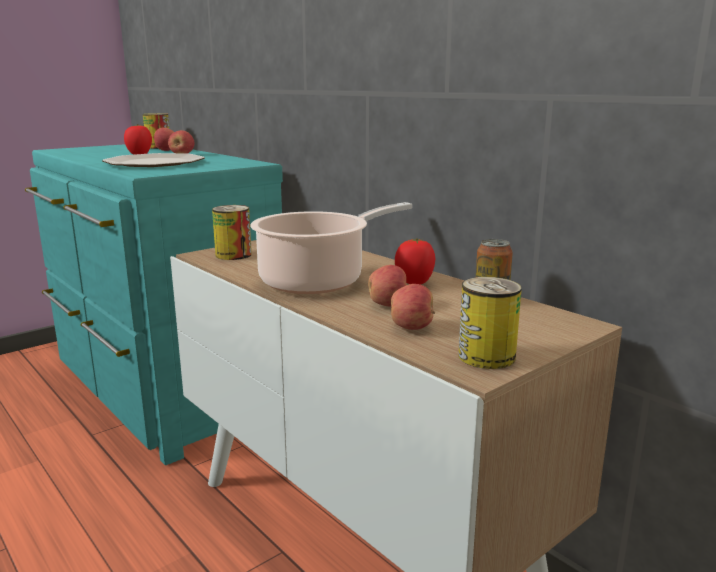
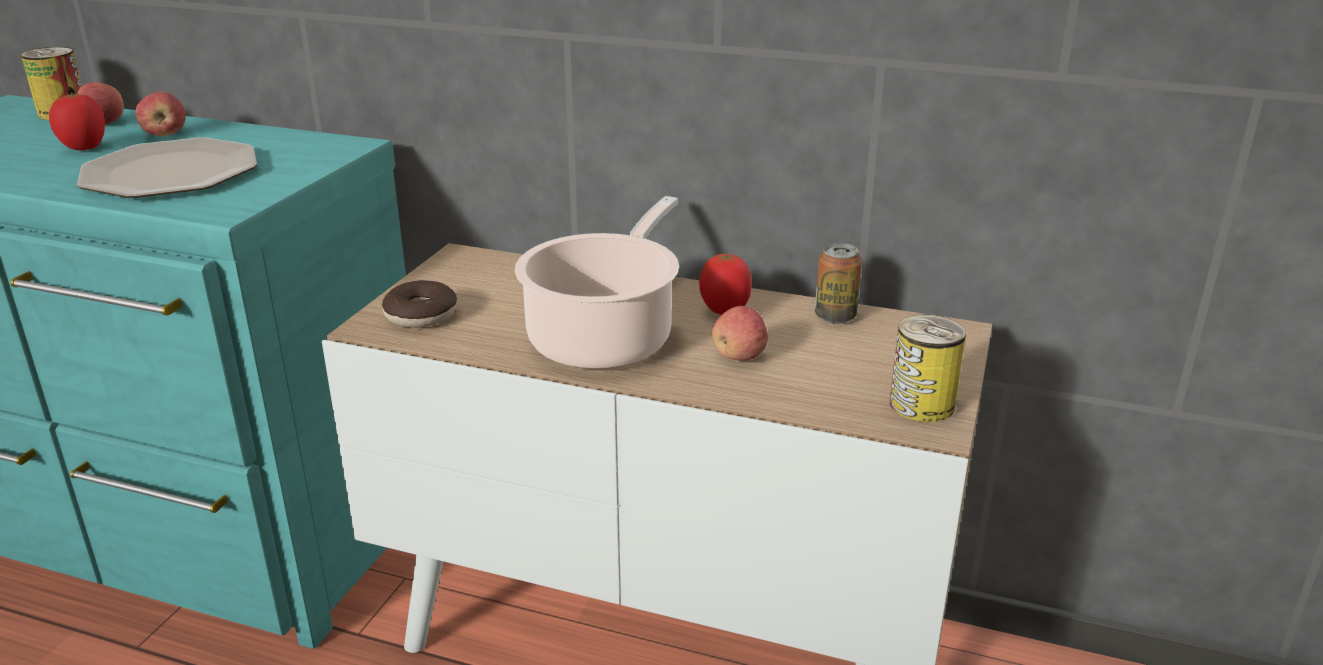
camera: 30 degrees left, 10 degrees up
(233, 255) = (421, 315): can -> donut
(412, 327) = (806, 385): apple -> none

